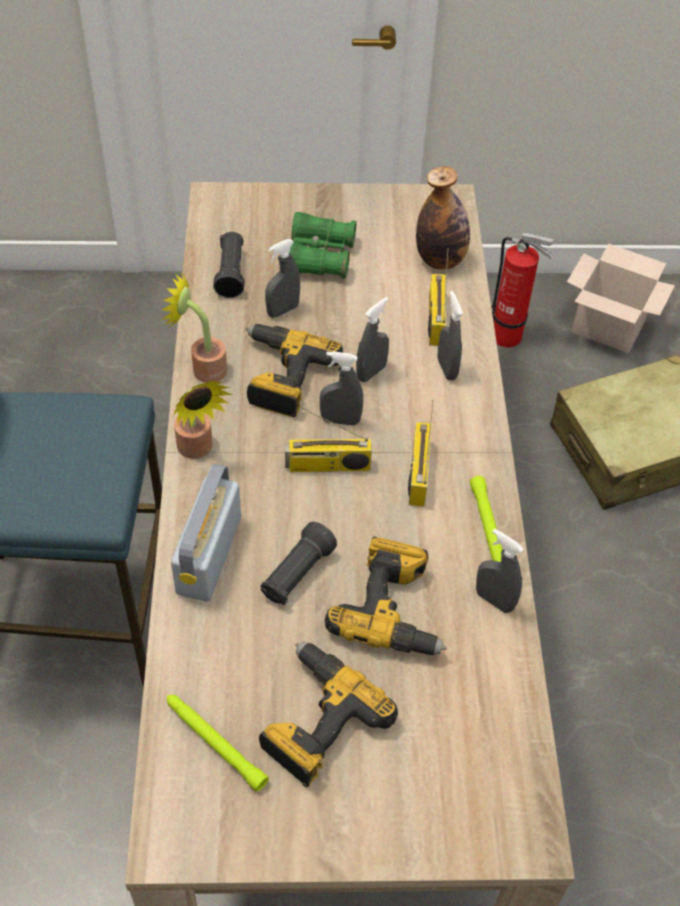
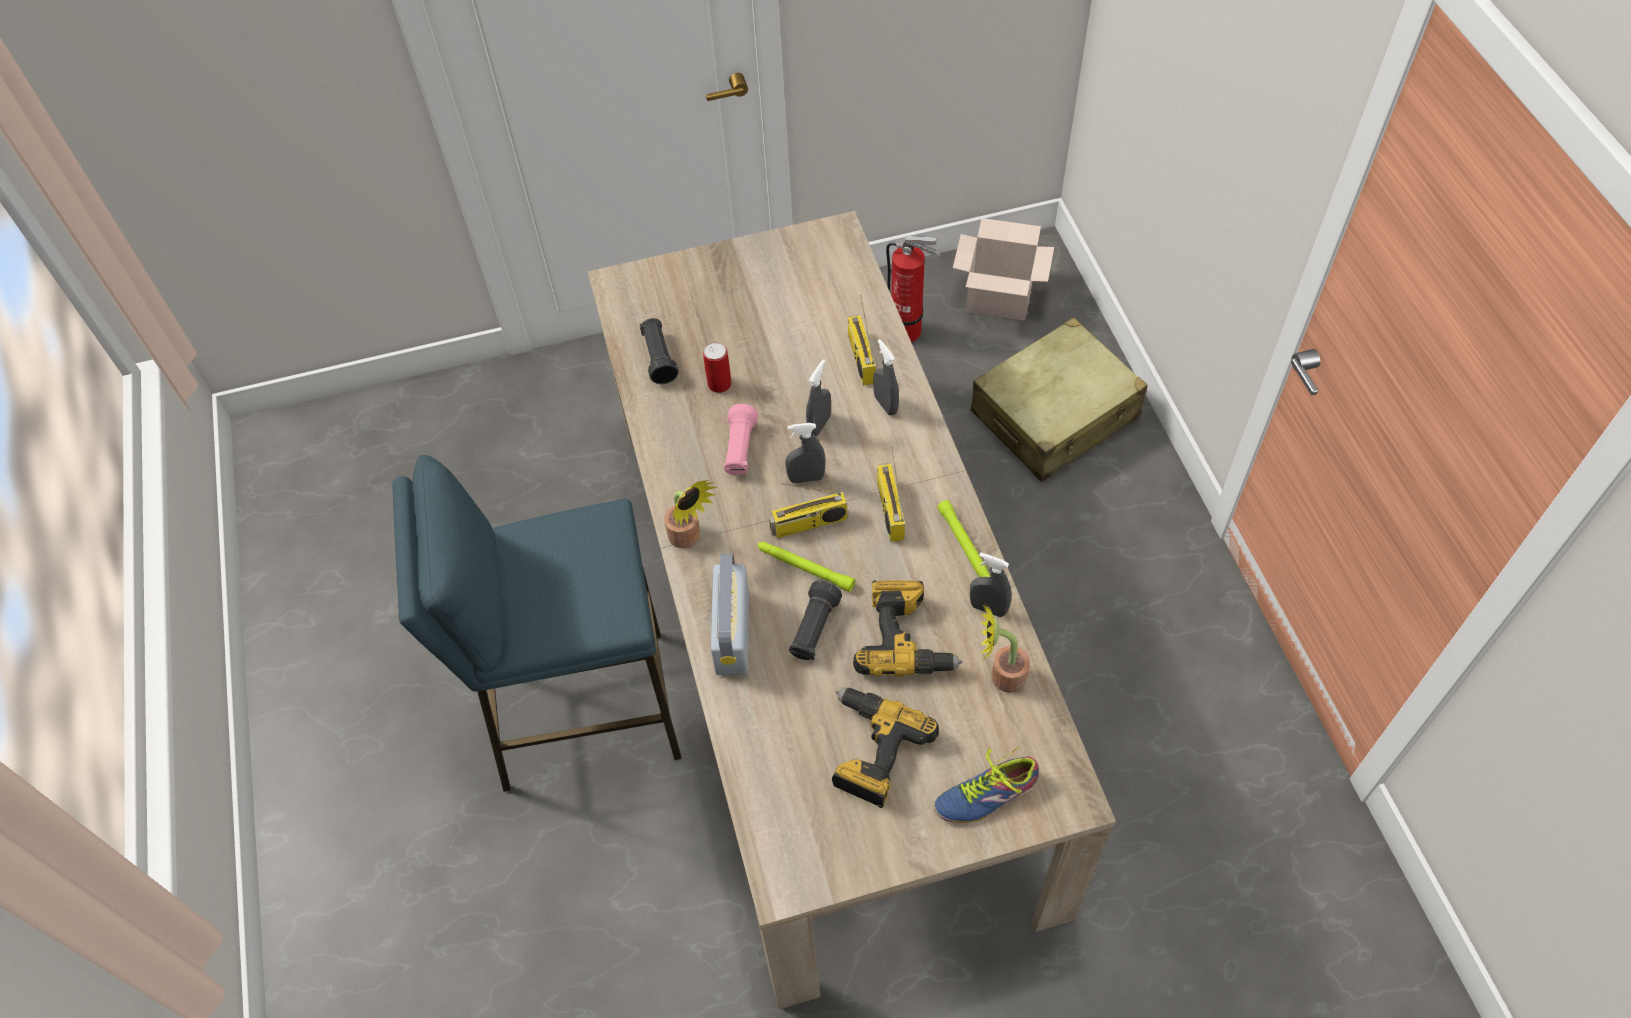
camera: 10 degrees left, 5 degrees up
(203, 368) = (666, 459): potted plant -> potted plant (1001, 676)
(214, 743) = (793, 792): green flashlight -> green flashlight (804, 568)
(281, 377) = (740, 450): power drill -> pink flashlight
(283, 310) = (719, 384): grey spray bottle -> can
(319, 257) = (735, 321): green binoculars -> none
(429, 801) = (984, 792): none -> shoe
(440, 260) = (848, 297): bottle -> none

